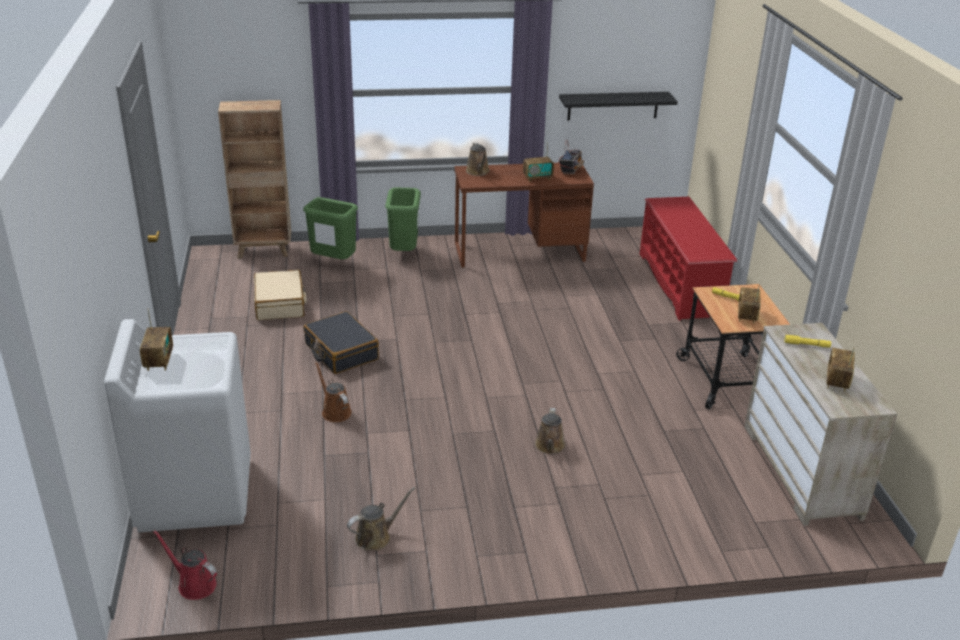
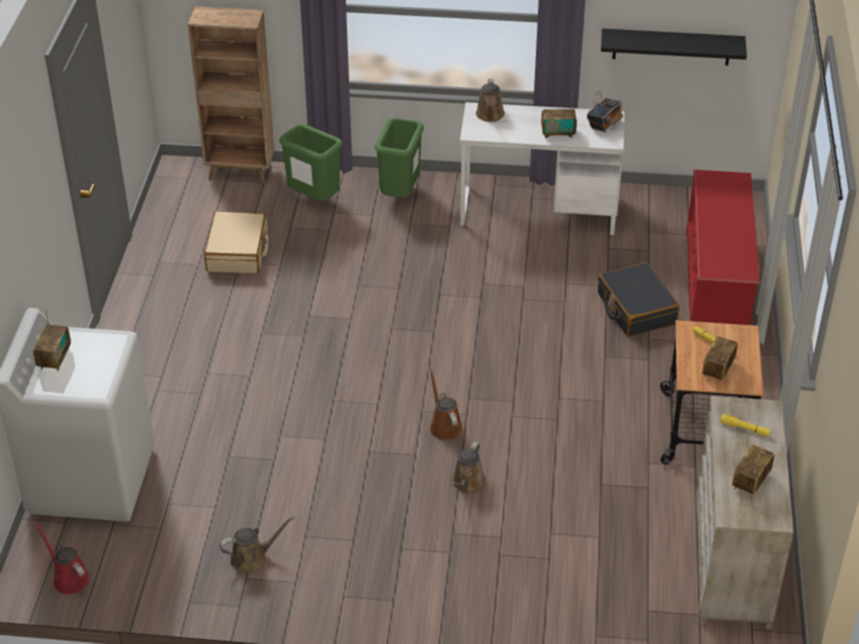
camera: 15 degrees right, 10 degrees up
(335, 411) = (255, 404): brown watering can -> brown watering can (444, 426)
(341, 352) = (285, 327): black suitcase -> black suitcase (636, 309)
(519, 252) = (538, 210): brown desk -> white desk

